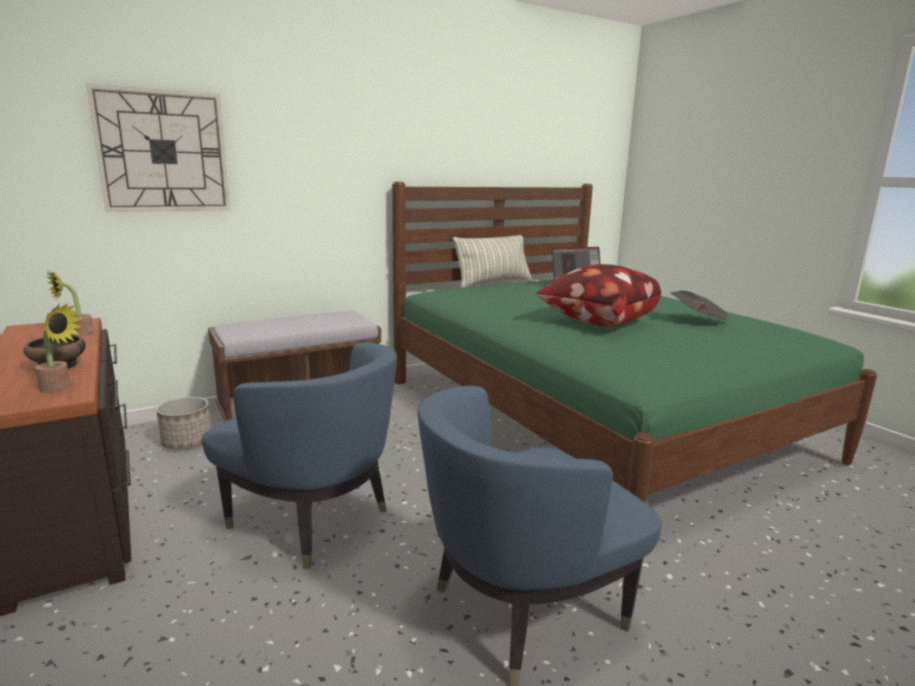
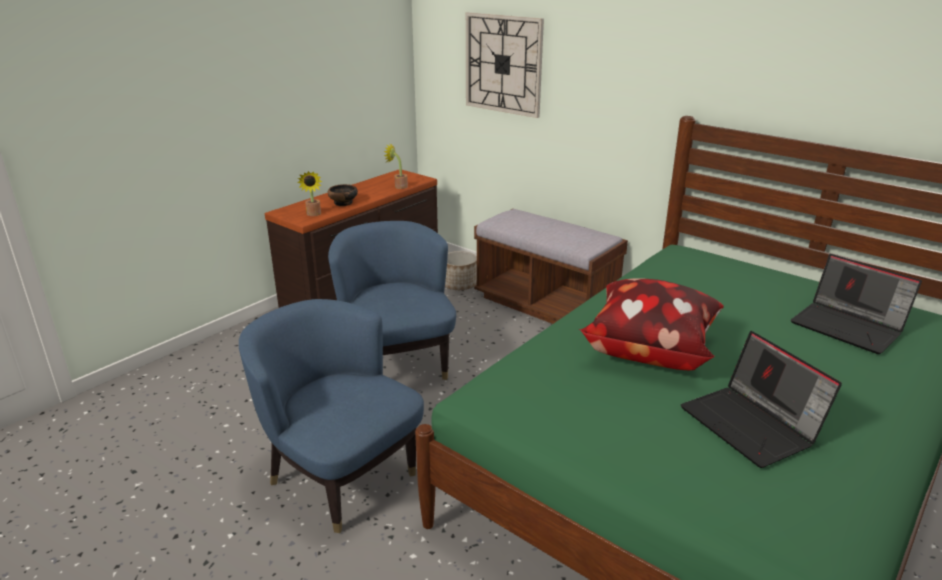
camera: 70 degrees right, 10 degrees up
(312, 520) = (396, 362): blue armchair -> blue armchair turned 150 degrees clockwise
(493, 283) = (788, 270): pillow -> none
(700, 321) = (752, 425): newspaper -> laptop

